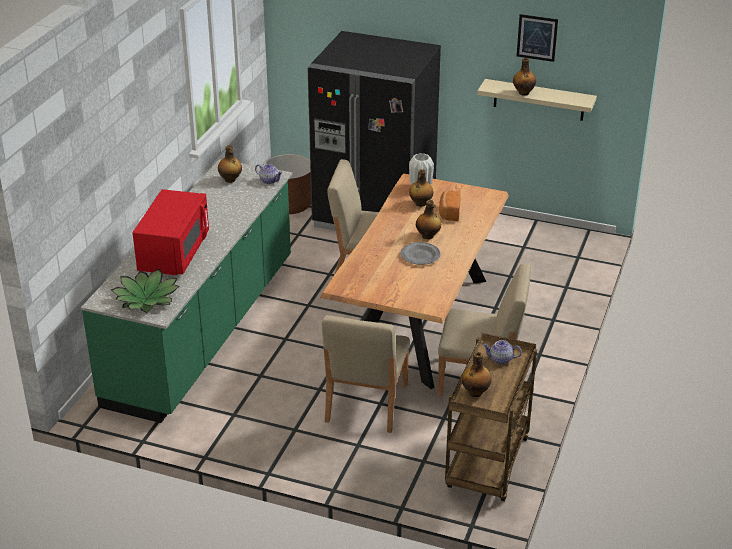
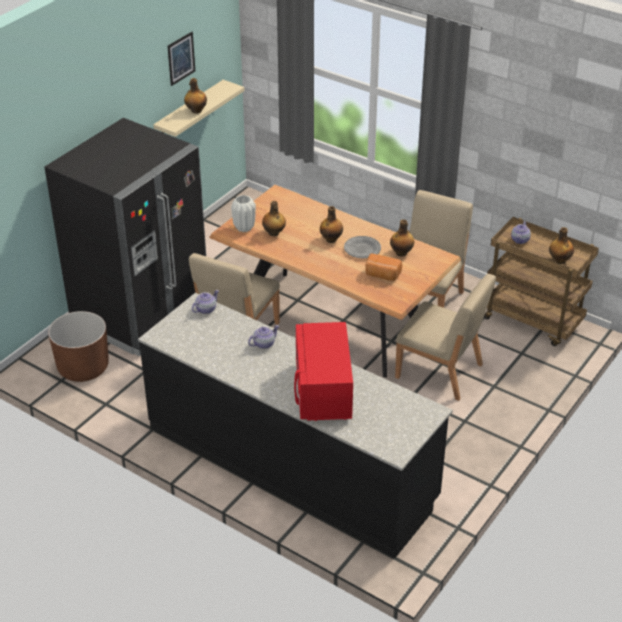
camera: 75 degrees left, 5 degrees up
(147, 299) = (402, 418): potted plant -> none
(174, 253) = (323, 391): red microwave -> red microwave turned 120 degrees counterclockwise
(204, 330) = (291, 463): green counter -> black counter
(230, 180) = (190, 335): bottle -> bottle (401, 253)
(231, 215) = (264, 343): none -> teapot
(449, 213) = (297, 221): bread -> bread (382, 275)

